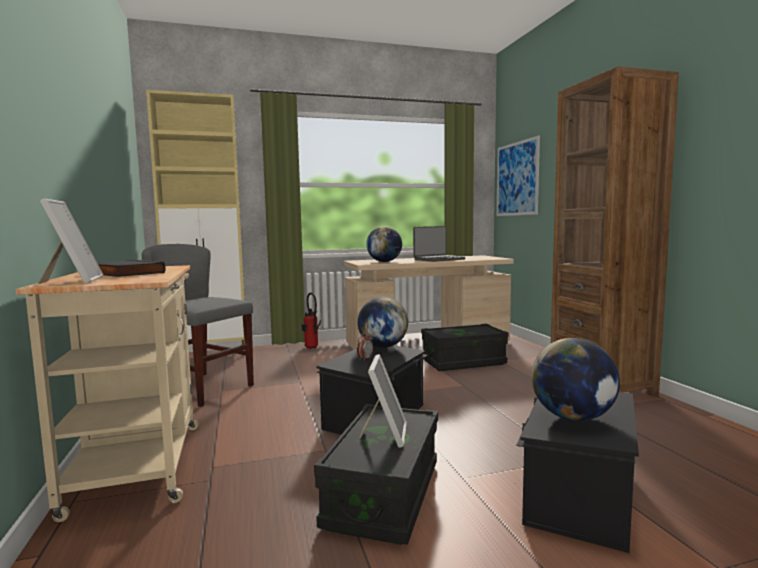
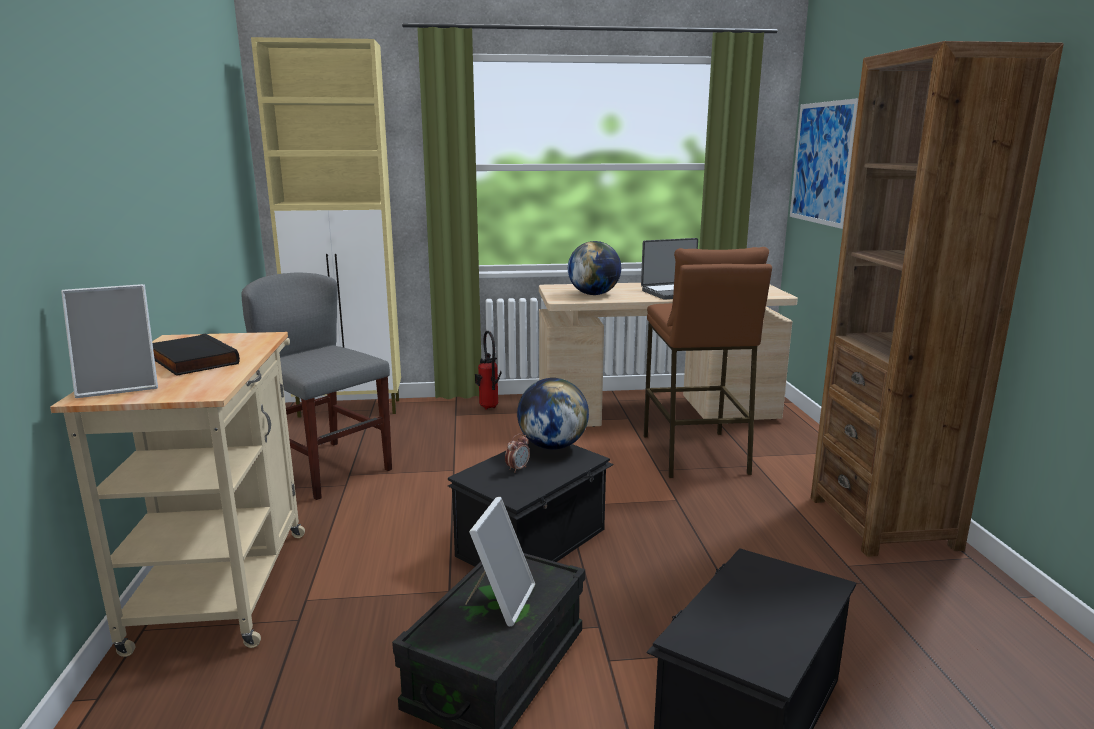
camera: 10 degrees right, 10 degrees up
(73, 281) = (121, 386): picture frame -> picture frame turned 75 degrees clockwise
(463, 362) = (694, 454): black storage box -> brown stool
(573, 417) = (740, 619): globe -> none

